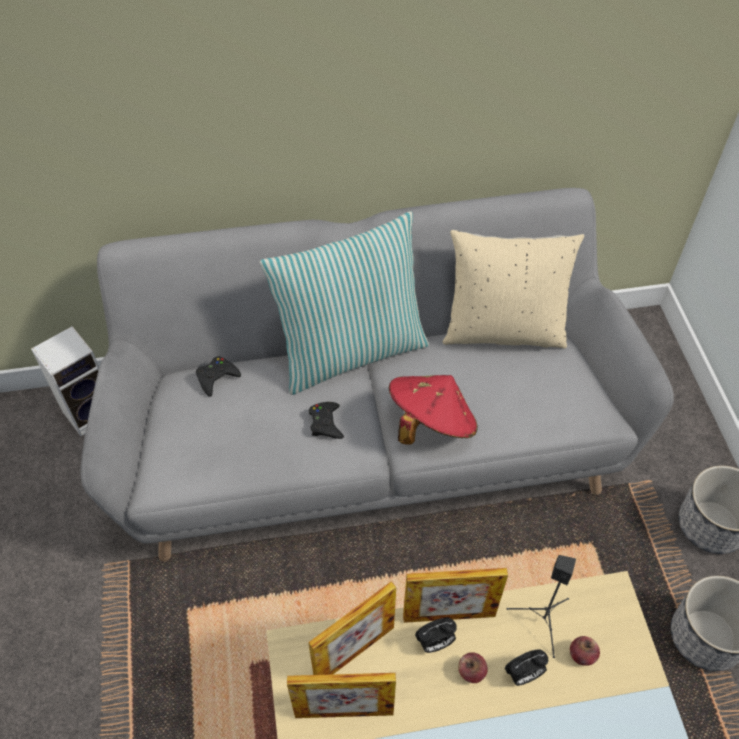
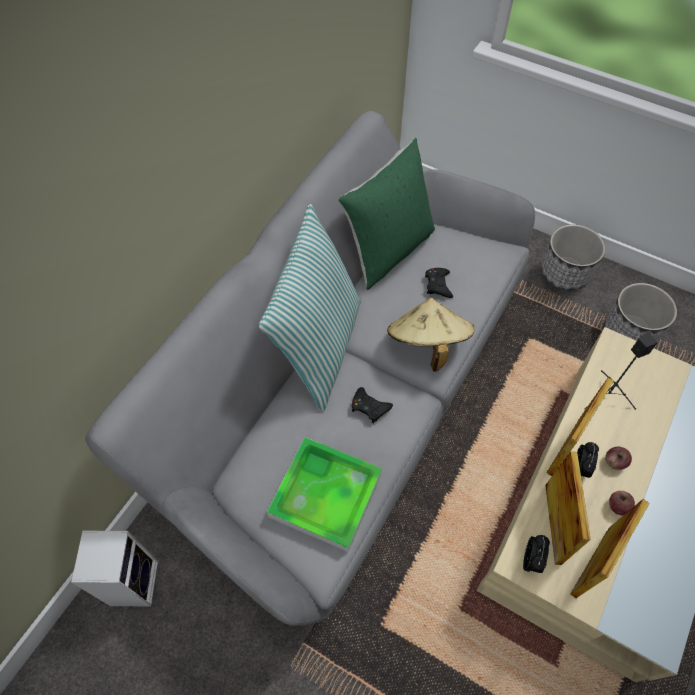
camera: 50 degrees left, 5 degrees up
(216, 378) = (258, 451): black game controller -> black game controller (438, 285)
(217, 447) = (325, 495): none -> tray
(430, 424) = (427, 344): red hat -> beige hat
(503, 330) = (388, 250): beige pillow -> green pillow
(523, 675) = (636, 434): alarm clock -> alarm clock (531, 560)
(582, 655) = (644, 393): apple -> apple (617, 506)

